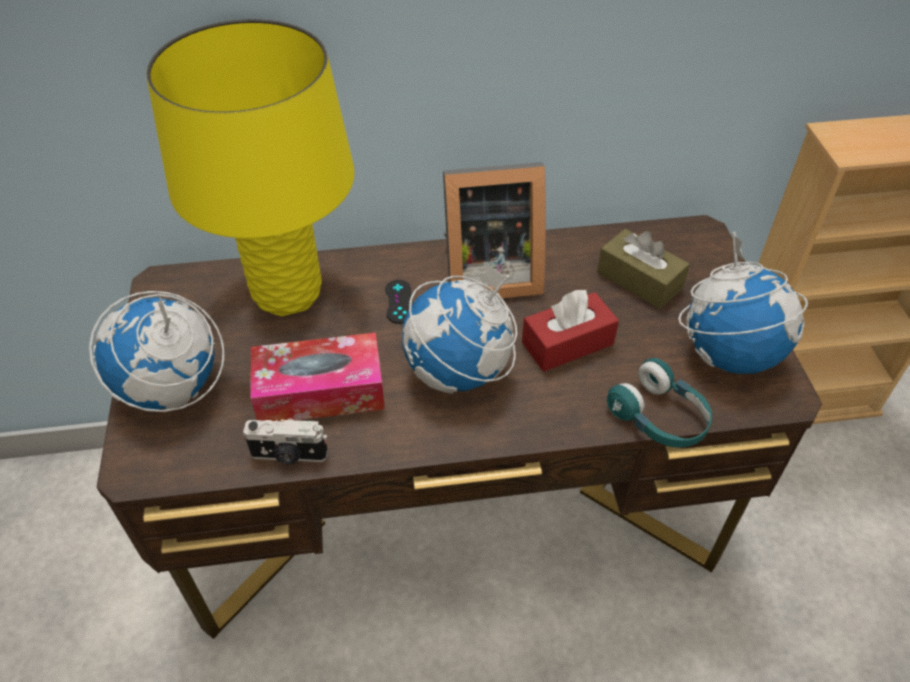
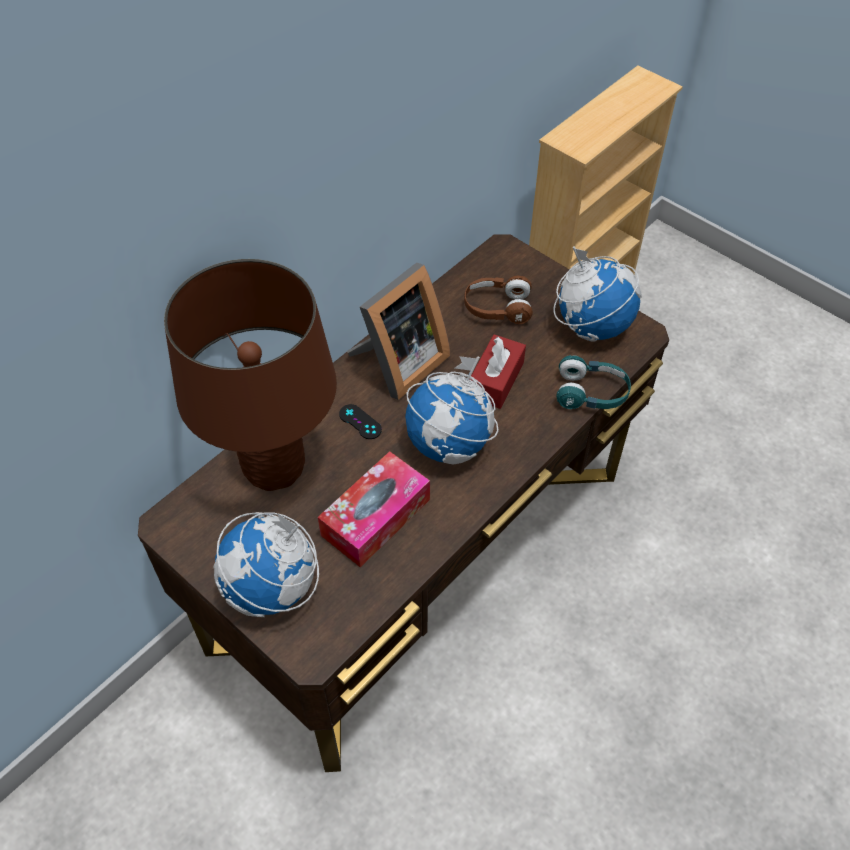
camera: 40 degrees left, 5 degrees up
(287, 293) = (274, 467): yellow table lamp -> brown table lamp
(289, 455) = (402, 571): camera -> none
(639, 280) = (497, 308): brown tissue box -> brown headphones

